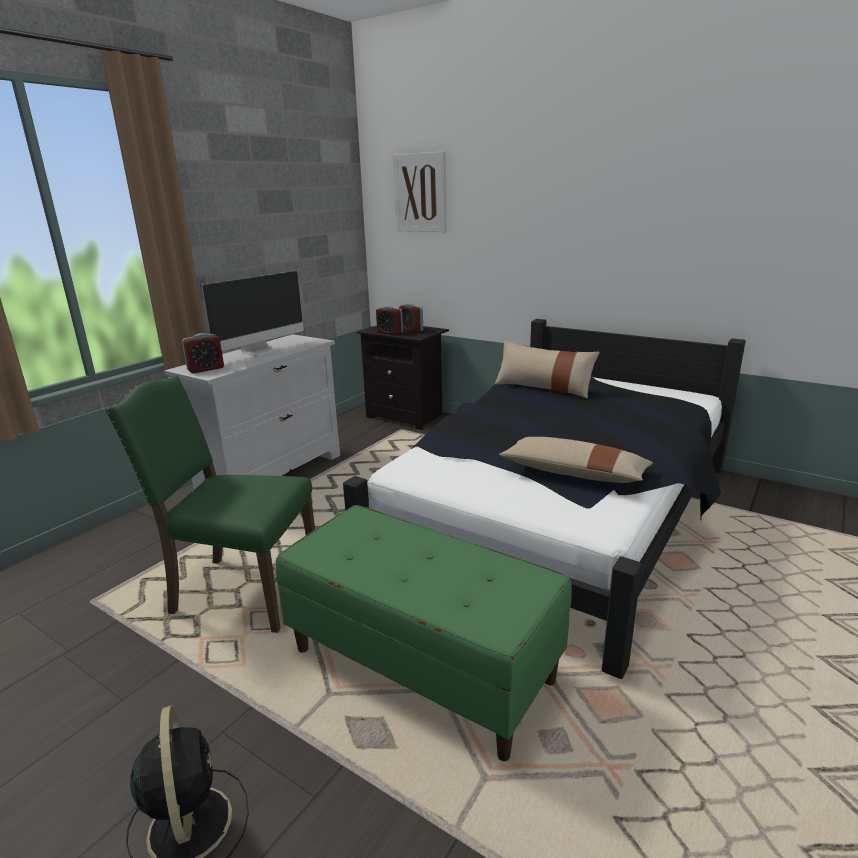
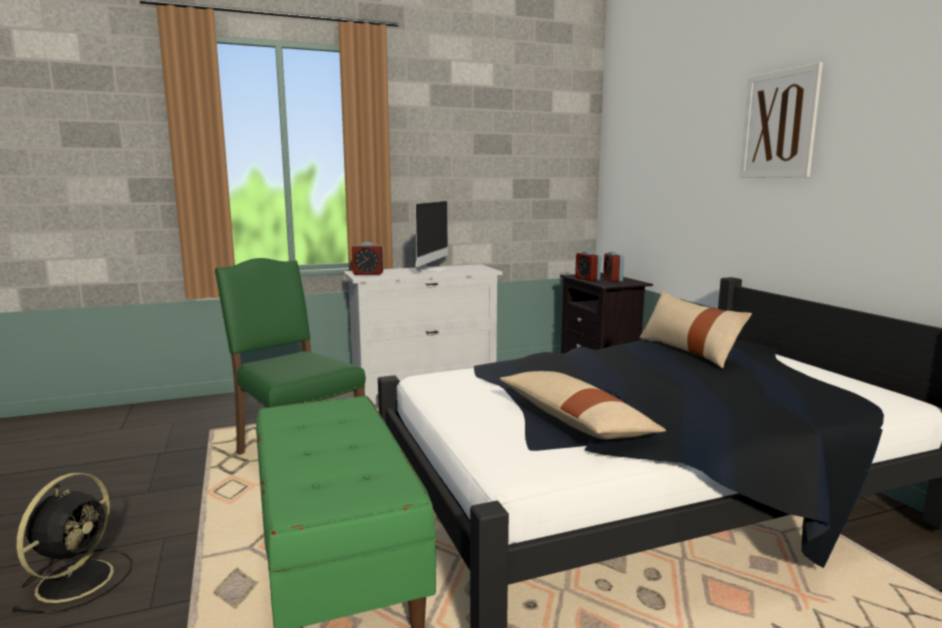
camera: 35 degrees right, 10 degrees down
(262, 350) = (431, 270): monitor -> monitor turned 60 degrees counterclockwise
(420, 193) = (643, 139): picture -> picture (779, 124)

